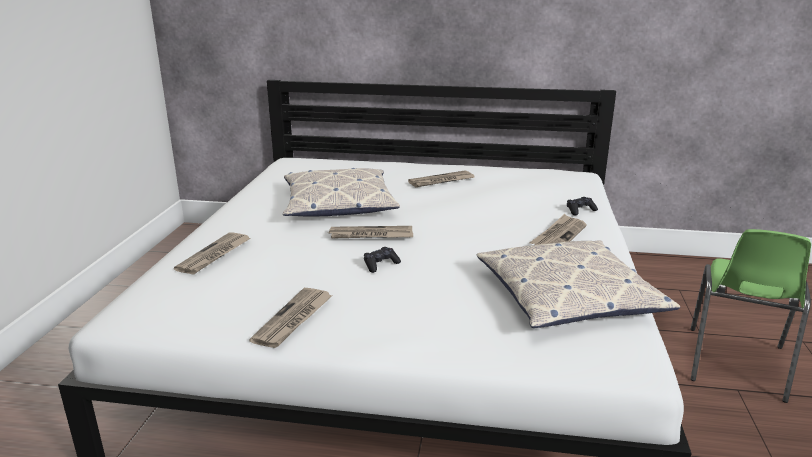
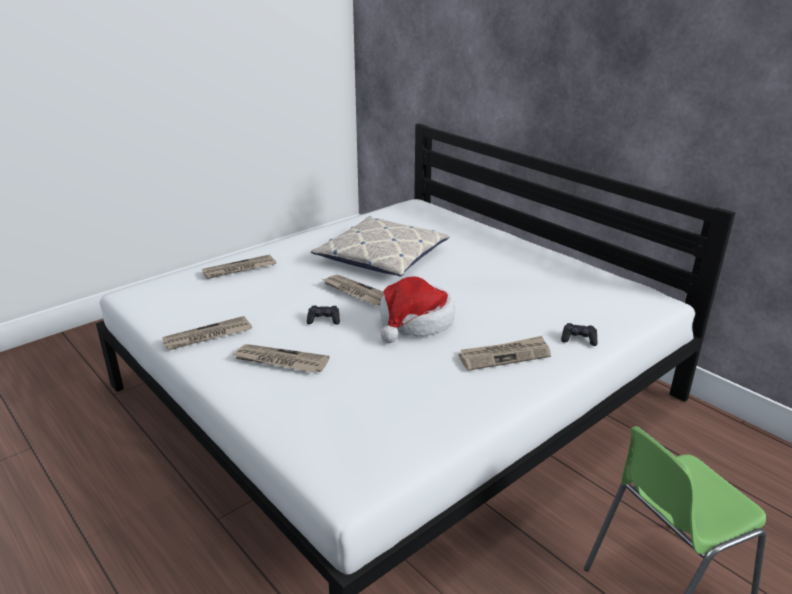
camera: 40 degrees right, 5 degrees up
(441, 181) = (501, 262): newspaper -> newspaper (280, 361)
(458, 238) = (415, 322): none -> hat
(568, 296) = (408, 410): pillow -> none

